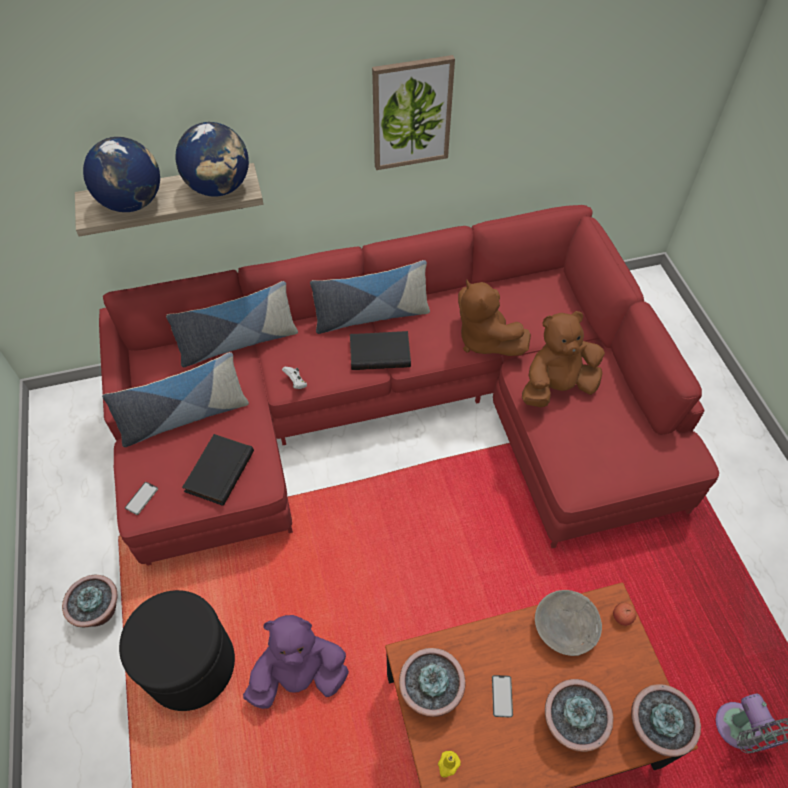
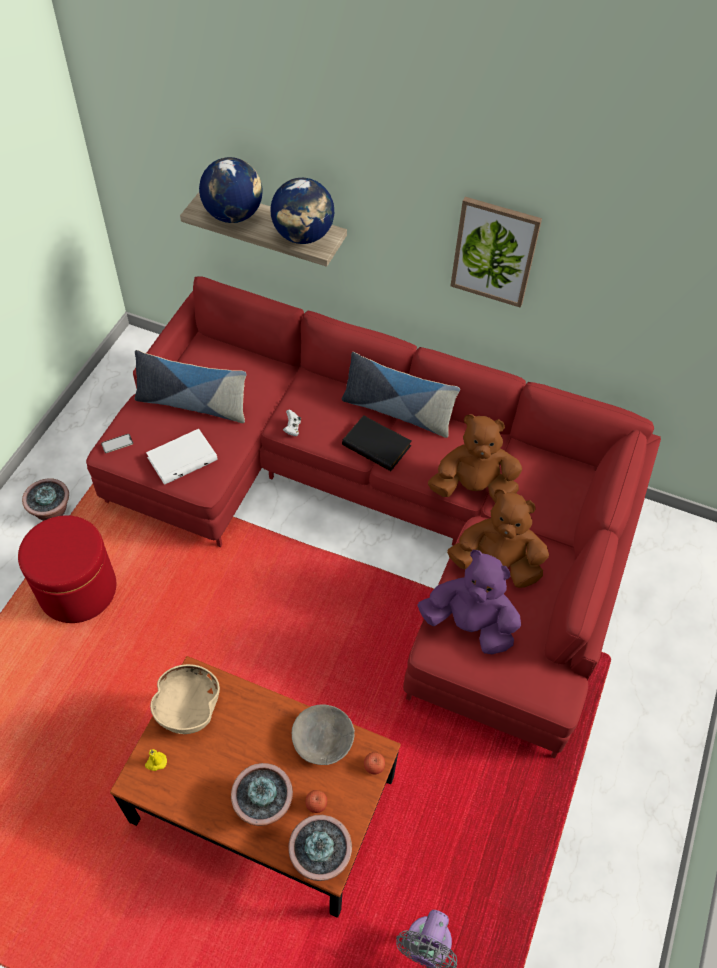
camera: 35 degrees right, 0 degrees up
(190, 665) = (78, 589): black ottoman -> red ottoman
(218, 470) = (182, 457): black book -> white book
(238, 342) = (277, 372): pillow -> none
(299, 676) = (139, 650): purple plush toy -> purple plush toy (469, 624)
(430, 691) = (188, 708): potted plant -> beige bowl
(484, 339) = (473, 487): brown plush toy -> brown plush toy turned 90 degrees clockwise
(502, 696) = (233, 749): phone -> none
(610, 686) = (316, 804): none -> apple

